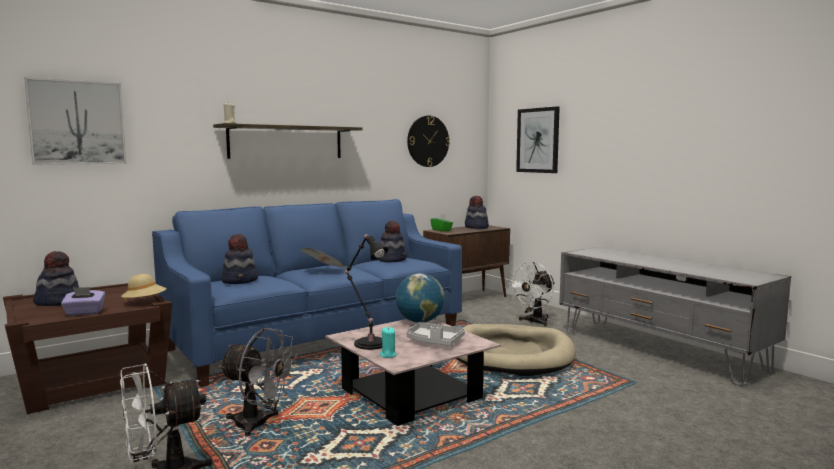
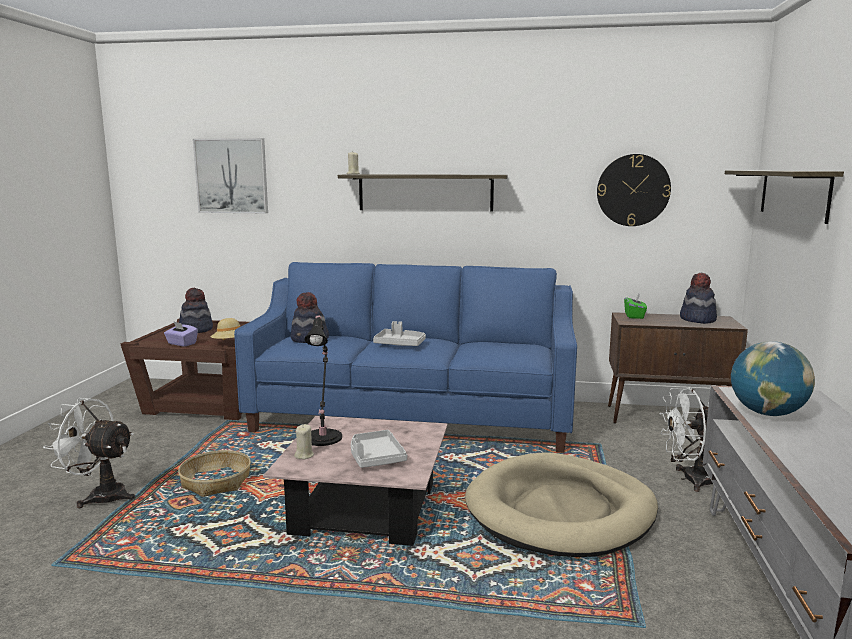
camera: 45 degrees right, 5 degrees up
(259, 425) = (216, 482): grey fan -> basket
(325, 270) = (400, 344): newspaper -> grey tray
(388, 355) = (304, 455): turquoise candle -> beige candle
(392, 260) = (499, 345): hat -> none
(420, 321) = (423, 429): globe -> globe (767, 413)
(538, 140) = (793, 194): picture -> shelf

